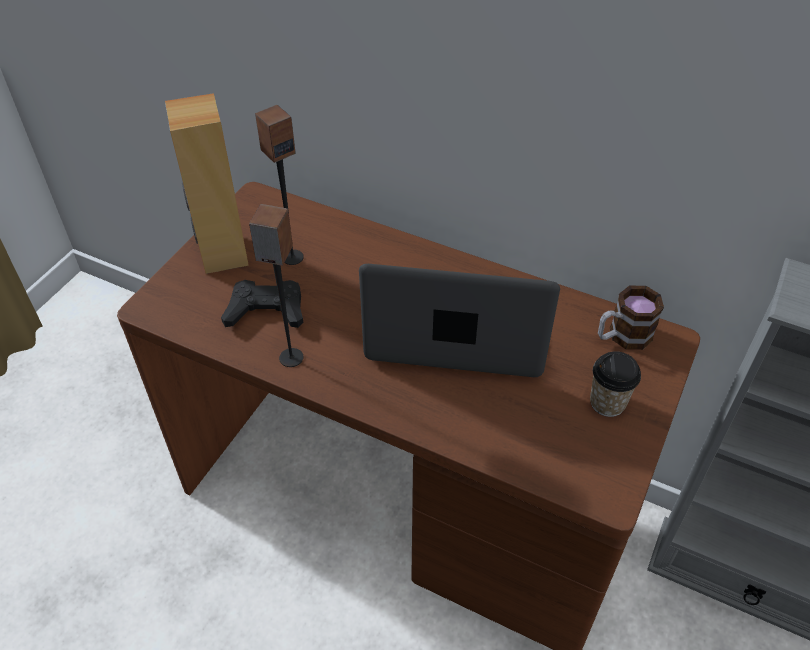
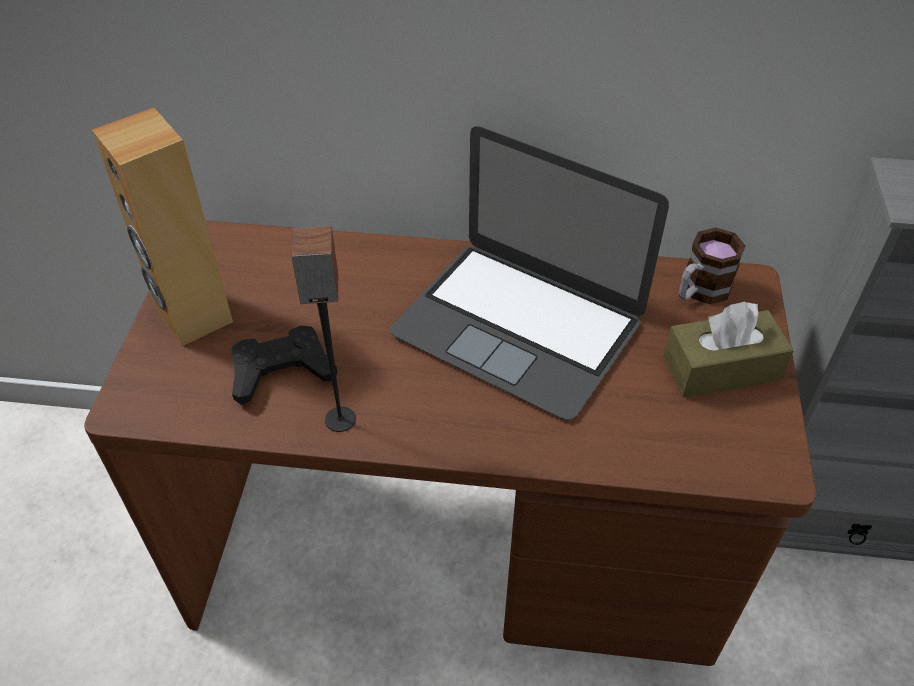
camera: 20 degrees left, 0 degrees up
(292, 257) = (284, 298): speaker -> none
(457, 324) = (517, 326): laptop -> laptop turned 135 degrees counterclockwise
(607, 403) = (721, 368): cup -> brown tissue box

